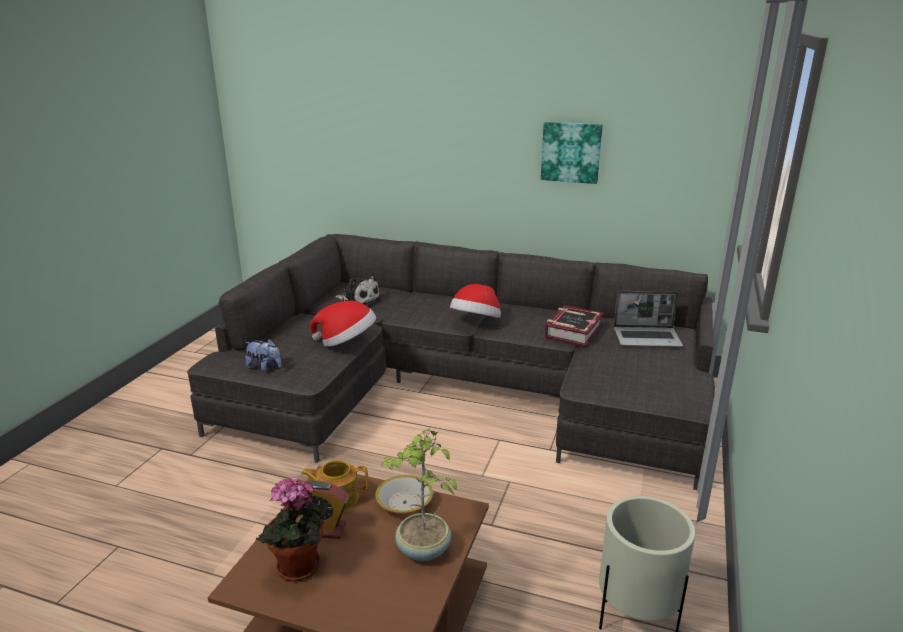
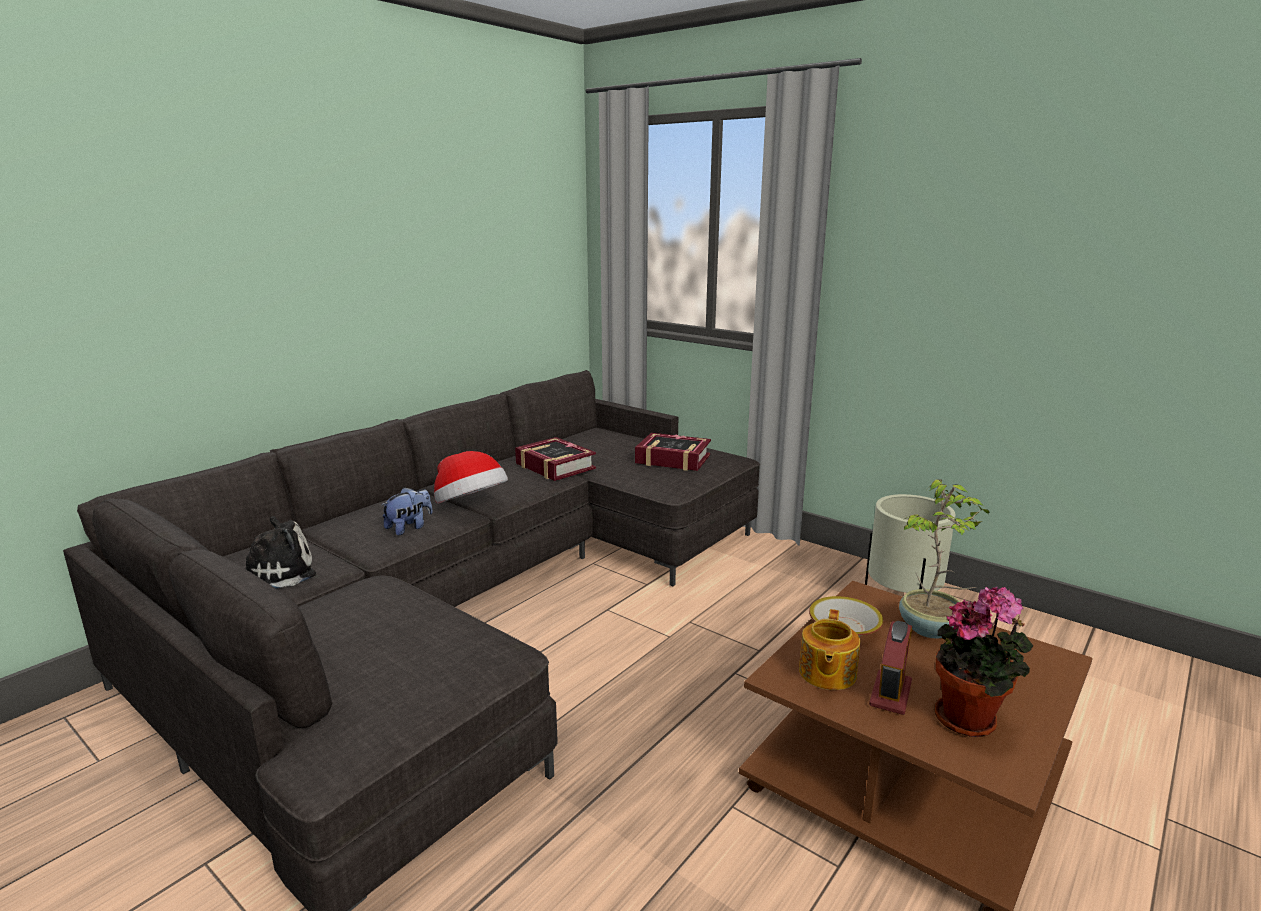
camera: 70 degrees left, 5 degrees down
(264, 368) = (431, 693): plush toy -> plush toy (409, 527)
(347, 342) = (422, 601): hat -> none
(571, 152) = (438, 266): picture -> none
(645, 374) = (673, 459): none -> book
(647, 338) = (604, 443): laptop -> none

